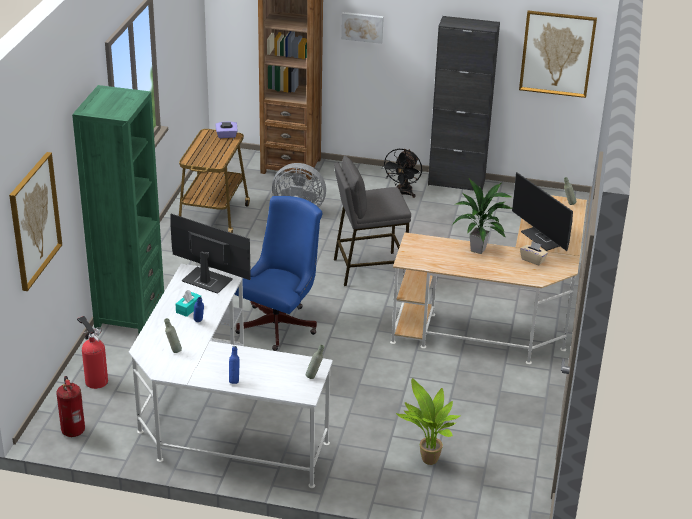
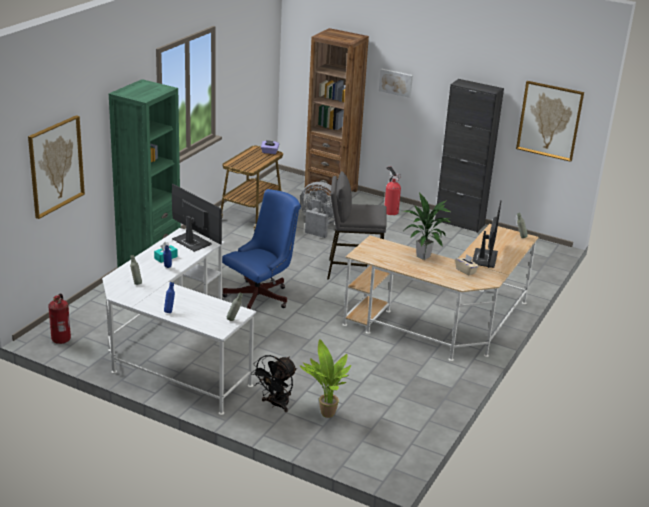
camera: 15 degrees right, 5 degrees down
(95, 380) = (98, 309): fire extinguisher -> fire extinguisher (390, 211)
(402, 193) = (410, 223): black fan -> black fan (276, 404)
(544, 239) = (484, 258): monitor -> monitor turned 150 degrees counterclockwise

